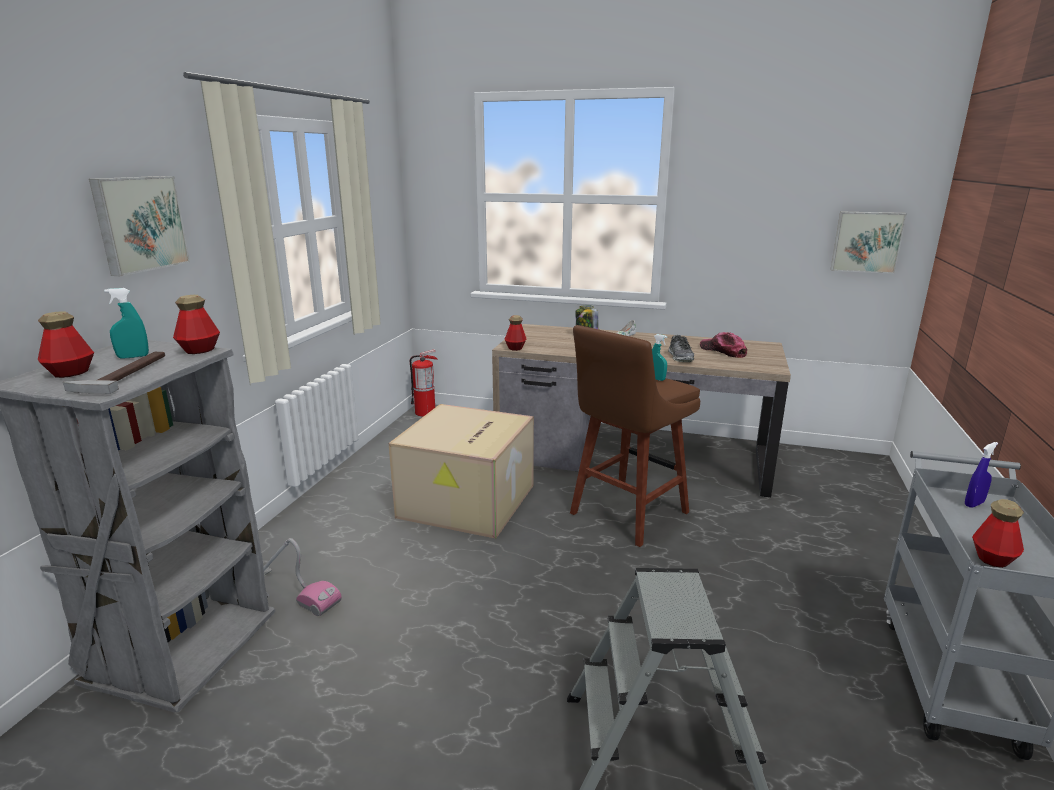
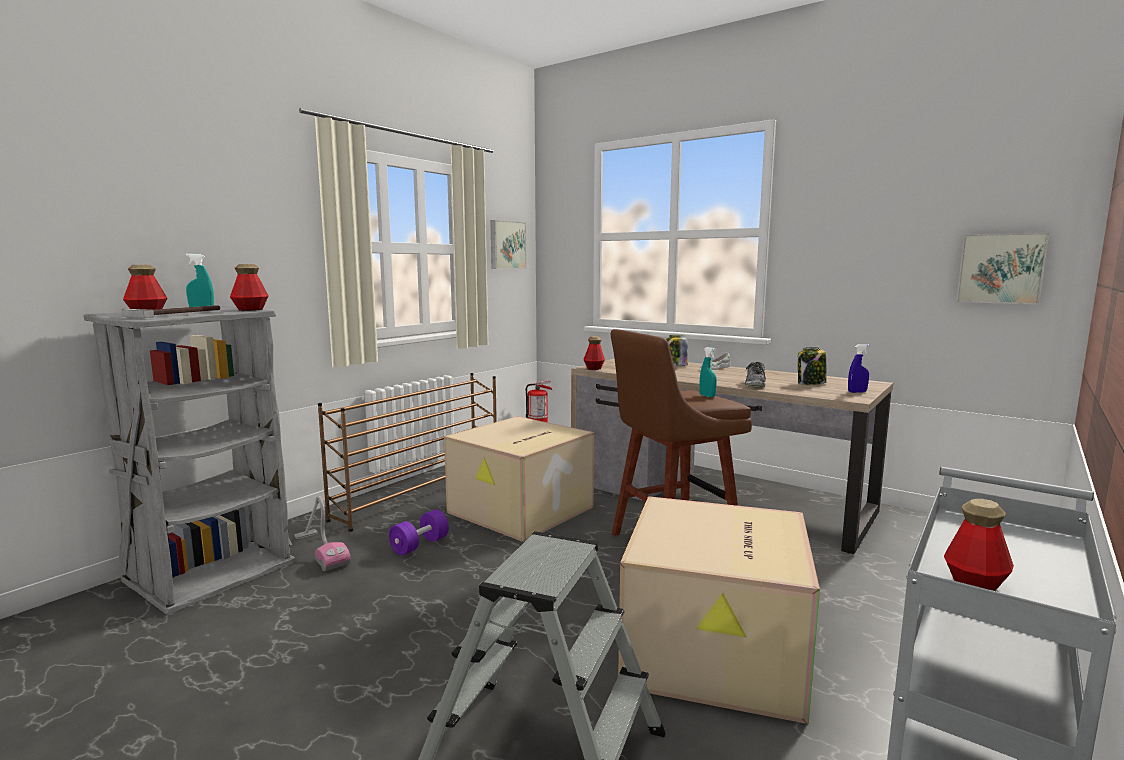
camera: 20 degrees right, 10 degrees down
(139, 224) = (248, 220): picture -> picture (506, 245)
(351, 500) = (422, 494): none -> brown shoe rack
(396, 563) = (420, 545): none -> purple dumbbell
(723, 351) = (811, 383): cap -> jar
(727, 616) = (716, 652): none -> cardboard box
(974, 504) = (1010, 535): blue spray bottle -> blue spray bottle (857, 392)

